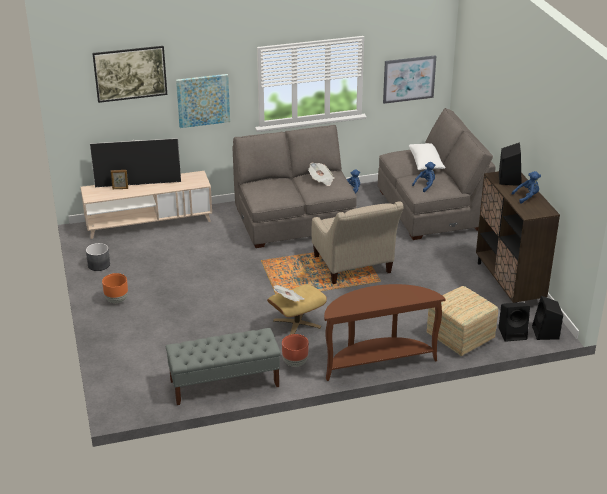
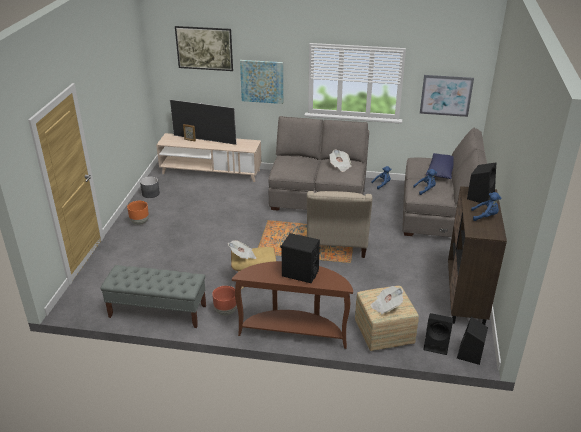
camera: 25 degrees right, 0 degrees up
(384, 296) = (300, 273): none -> black speaker
(426, 163) = (441, 172): white pillow -> blue pillow
(466, 307) = (386, 306): none -> newspaper

